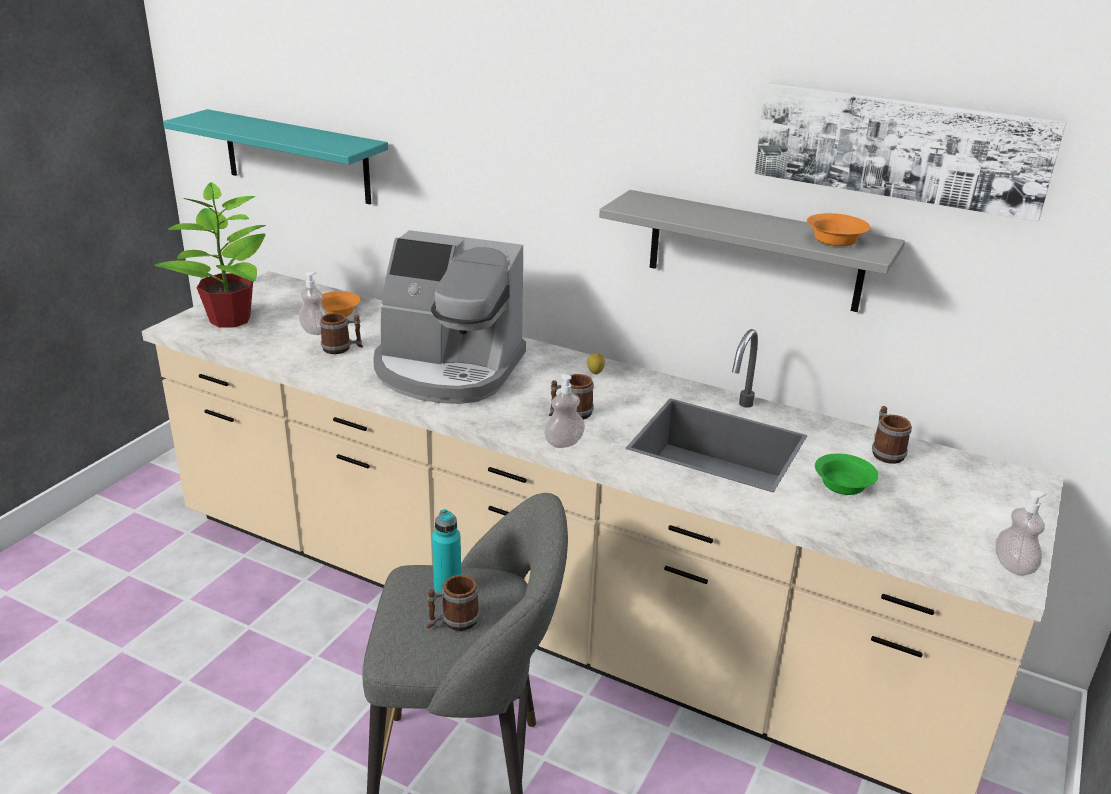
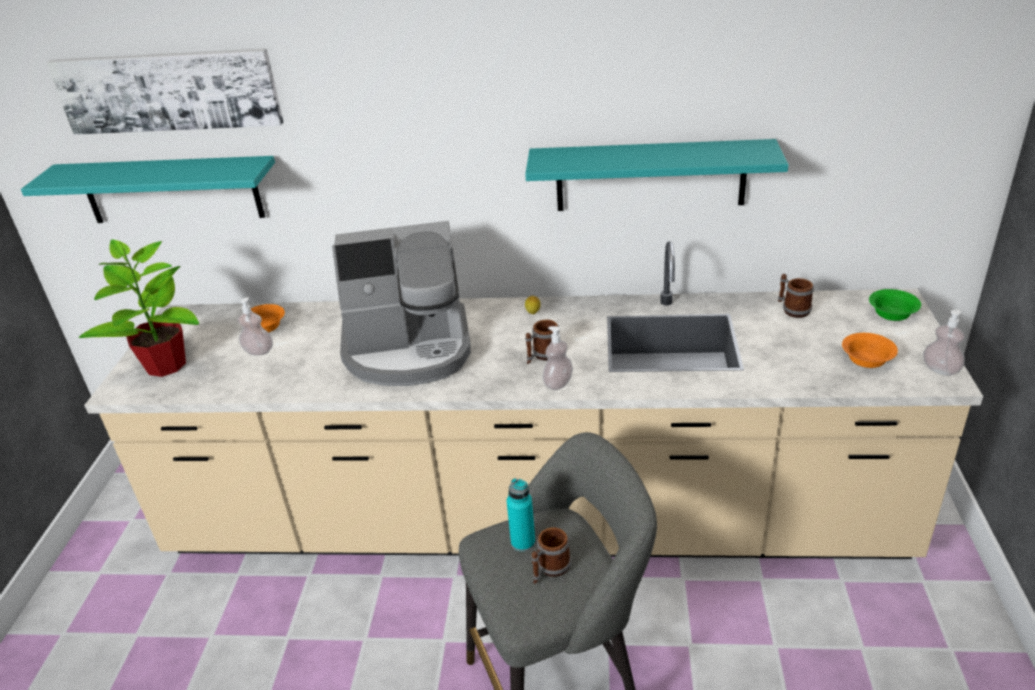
camera: 20 degrees left, 5 degrees up
(342, 348) = (298, 360): mug -> none
(754, 251) = (650, 176): grey shelf -> turquoise shelf
(835, 241) = (731, 153): orange bowl -> orange bowl (867, 360)
(844, 485) = (787, 346): green bowl -> green bowl (893, 313)
(900, 147) = (764, 64): picture -> picture (169, 91)

